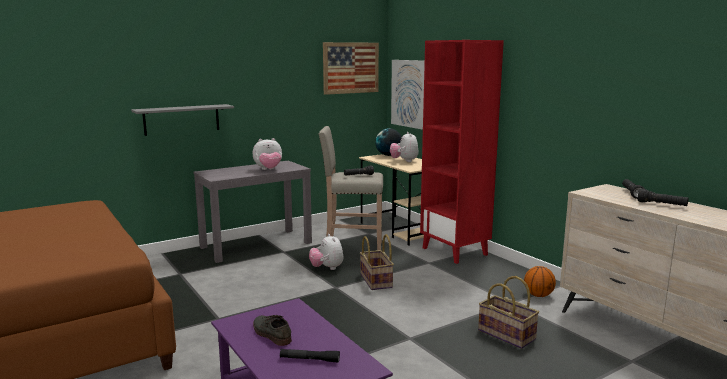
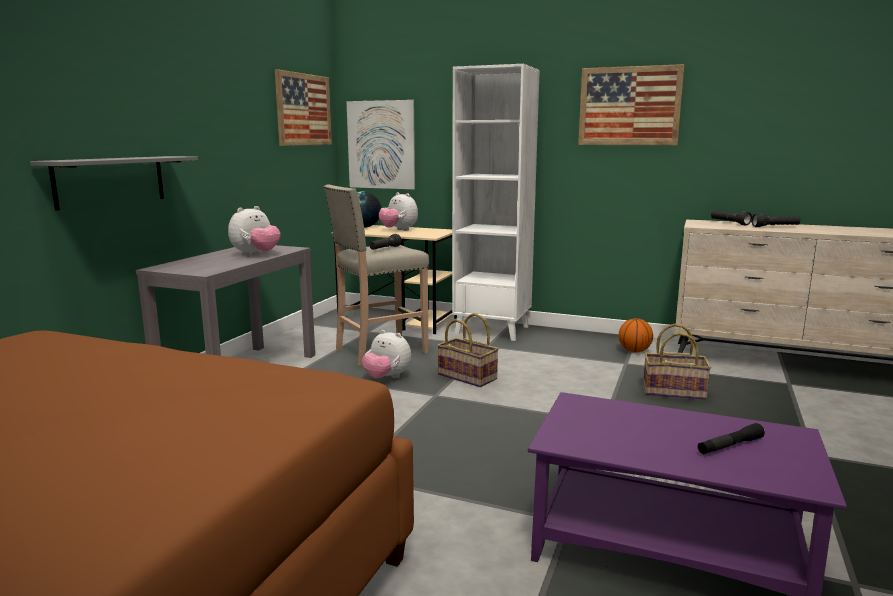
camera: 35 degrees left, 0 degrees up
(271, 333) = (628, 436): grey shoe -> none
(455, 251) = (493, 330): red bookcase -> white bookcase
(567, 74) = (629, 106): none -> picture

